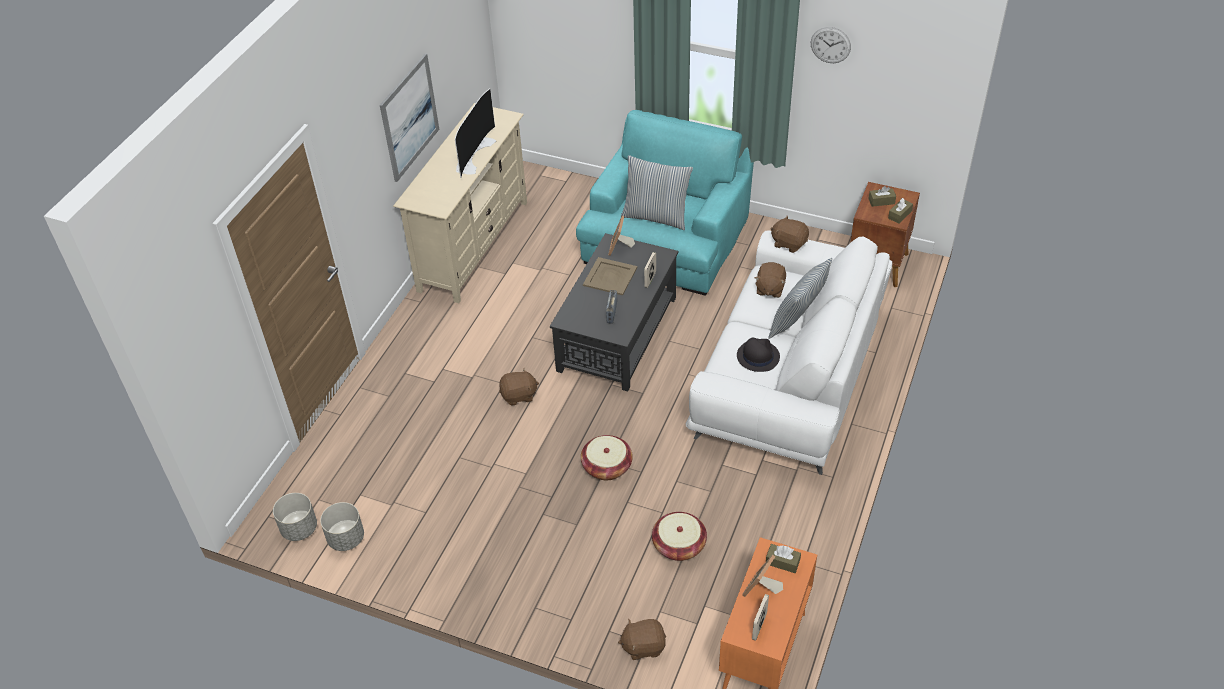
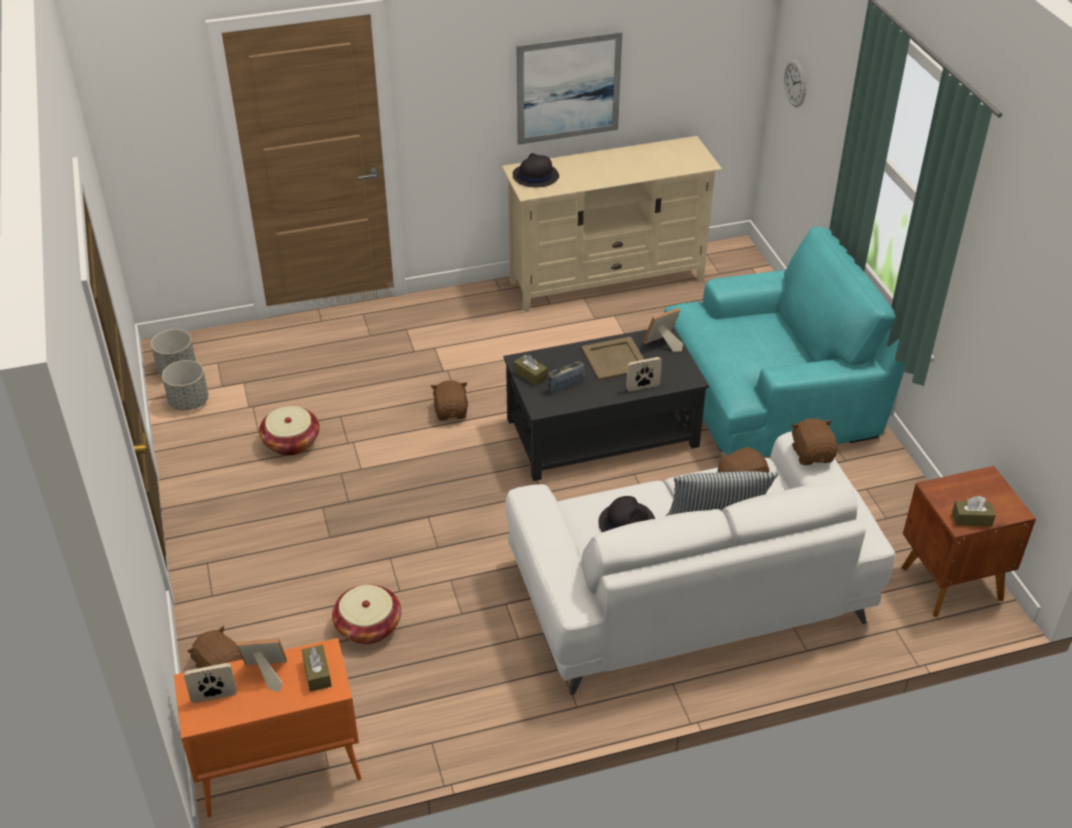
camera: 50 degrees right, 5 degrees down
(427, 196) = (535, 176): none -> black hat
(473, 154) = (625, 170): television -> none
(519, 395) = (451, 412): brown plush toy -> brown plush toy turned 135 degrees counterclockwise
(607, 466) = (421, 519): basket -> basket (291, 442)
(656, 216) = (740, 345): pillow -> none
(830, 45) = (1006, 243): wall clock -> wall clock (795, 83)
(881, 201) = (974, 492): brown tissue box -> brown tissue box (530, 375)

